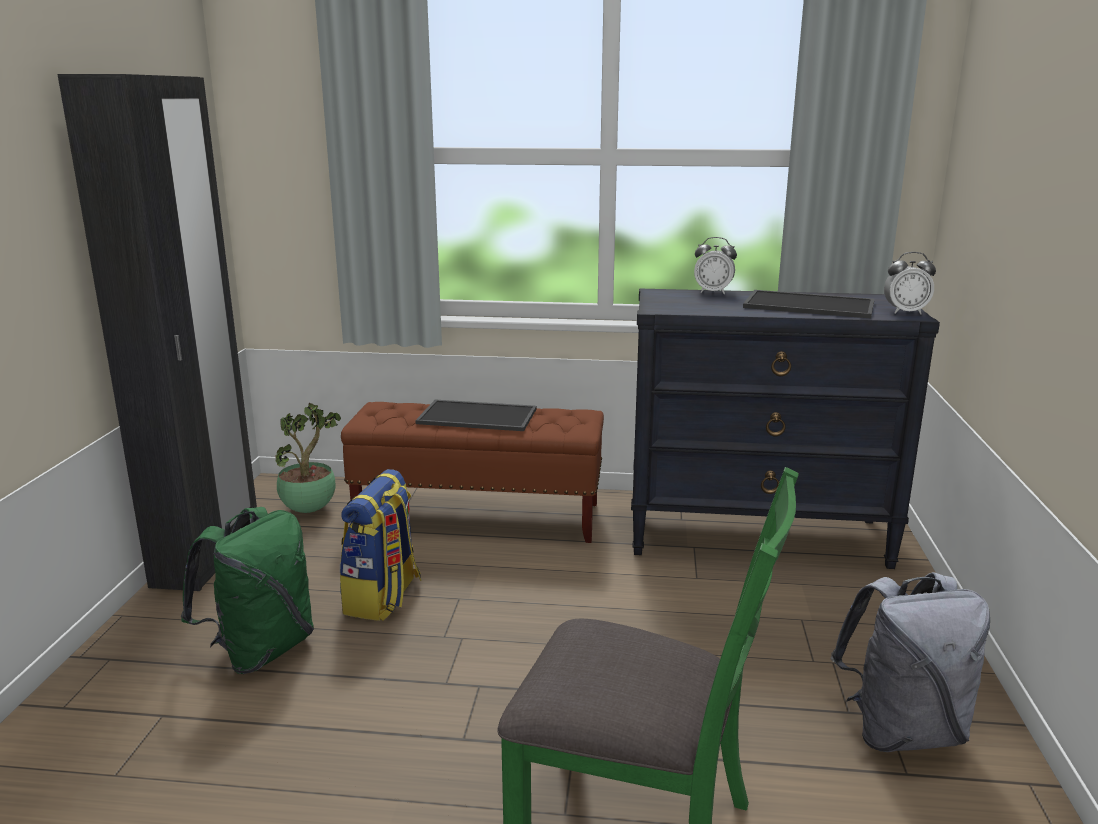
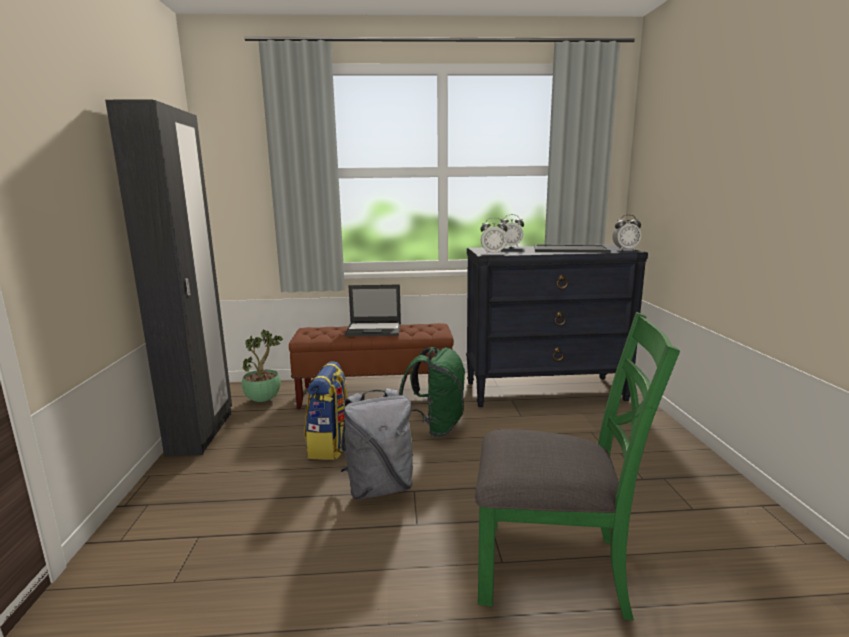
camera: 10 degrees left, 5 degrees down
(261, 650) = (258, 486): green backpack -> green backpack (436, 427)
(479, 416) = (374, 330): tray -> laptop
(667, 309) = (493, 253): none -> alarm clock
(901, 731) = (677, 485): grey backpack -> grey backpack (379, 487)

